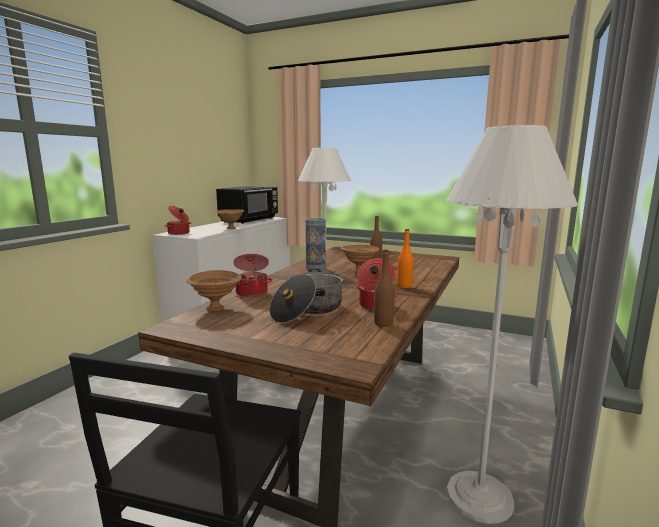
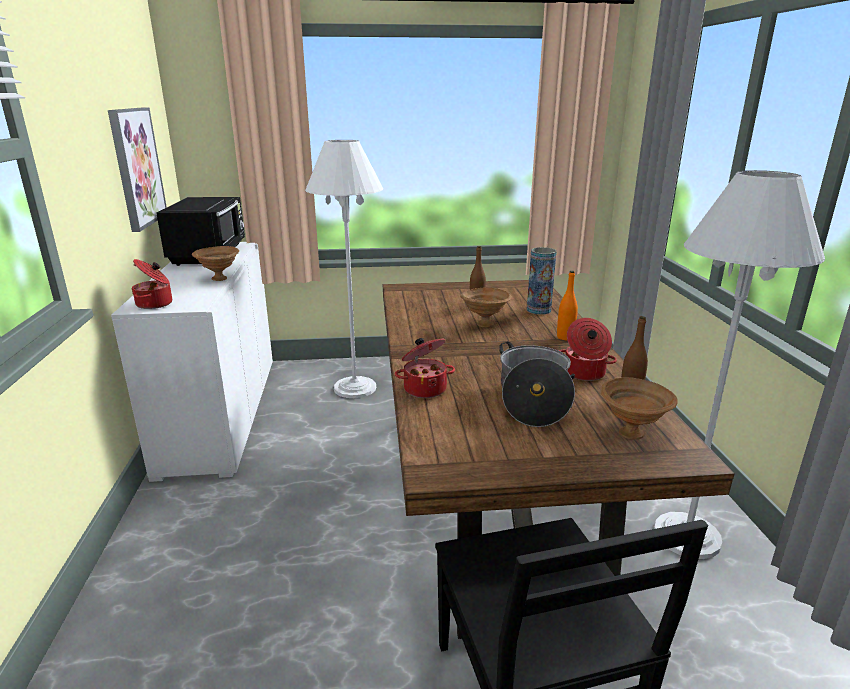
camera: 30 degrees left, 10 degrees up
(207, 161) = (137, 167): none -> picture
(217, 308) = (429, 426): brown bowl -> brown bowl (631, 433)
(315, 268) = (427, 329): vase -> vase (538, 310)

